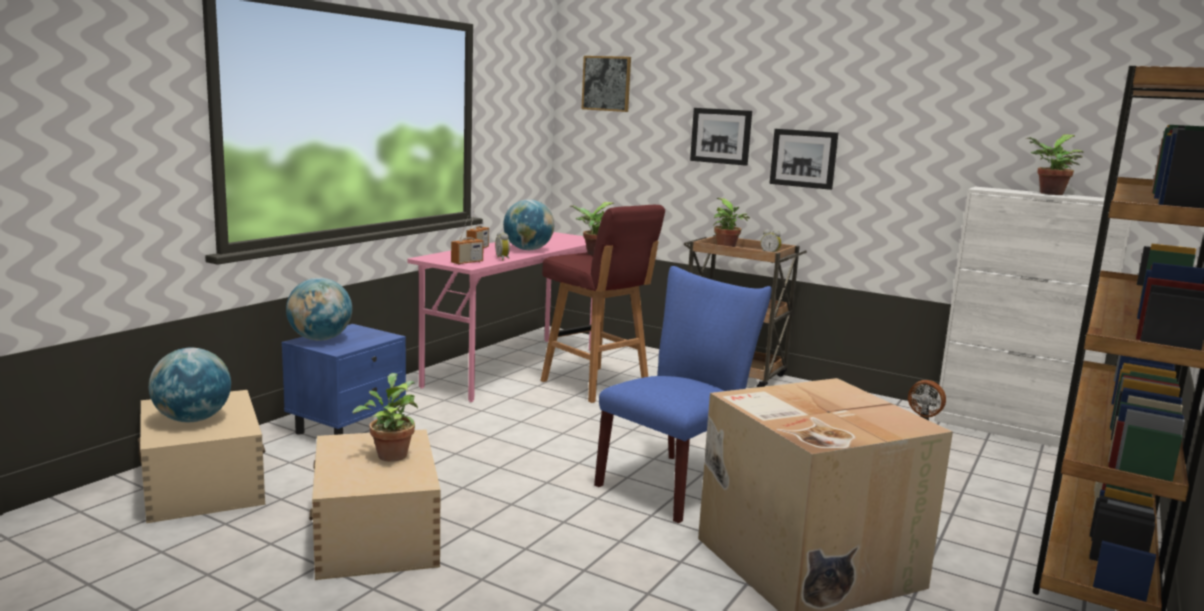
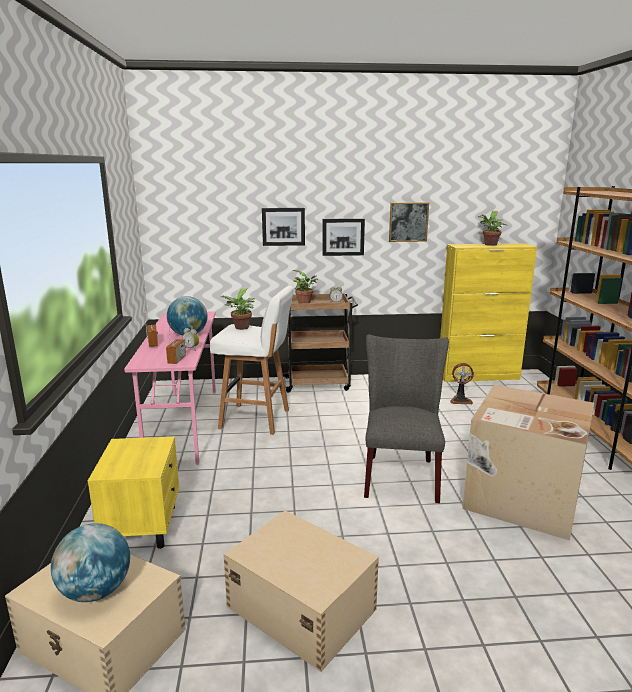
camera: 35 degrees left, 5 degrees up
(320, 339) = (116, 465): globe -> none
(348, 428) = (143, 526): blue nightstand -> yellow nightstand
(391, 454) = (301, 544): potted plant -> none
(596, 385) = (256, 419): red stool -> white stool
(606, 83) = (185, 193): picture -> picture (408, 222)
(678, 483) = (400, 474): blue chair -> grey chair
(1011, 430) = (478, 376): white cabinet -> yellow cabinet

